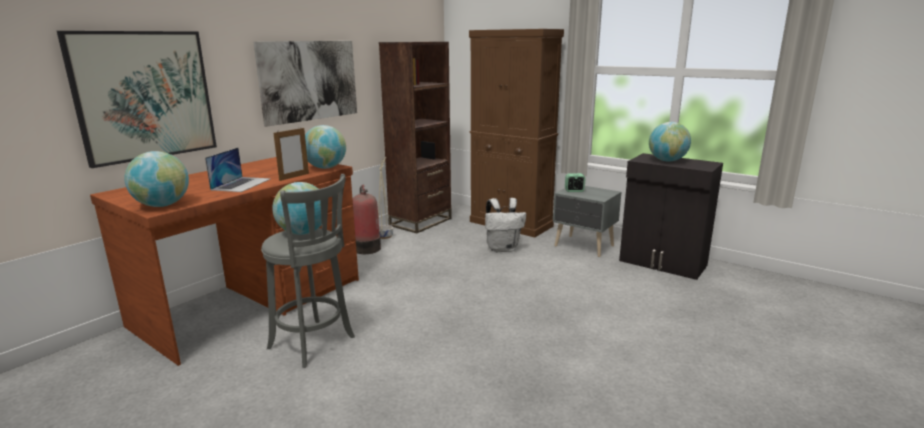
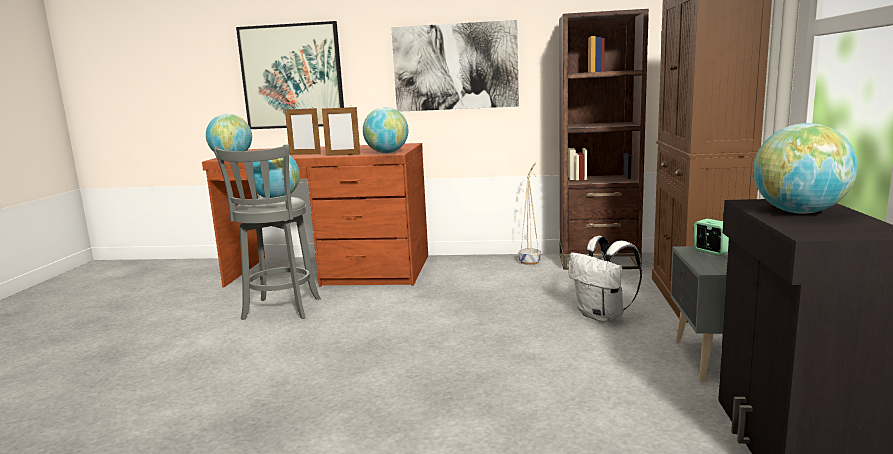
camera: 60 degrees right, 5 degrees down
(241, 184) = (305, 154): laptop -> picture frame
(367, 248) = (488, 266): fire extinguisher -> none

